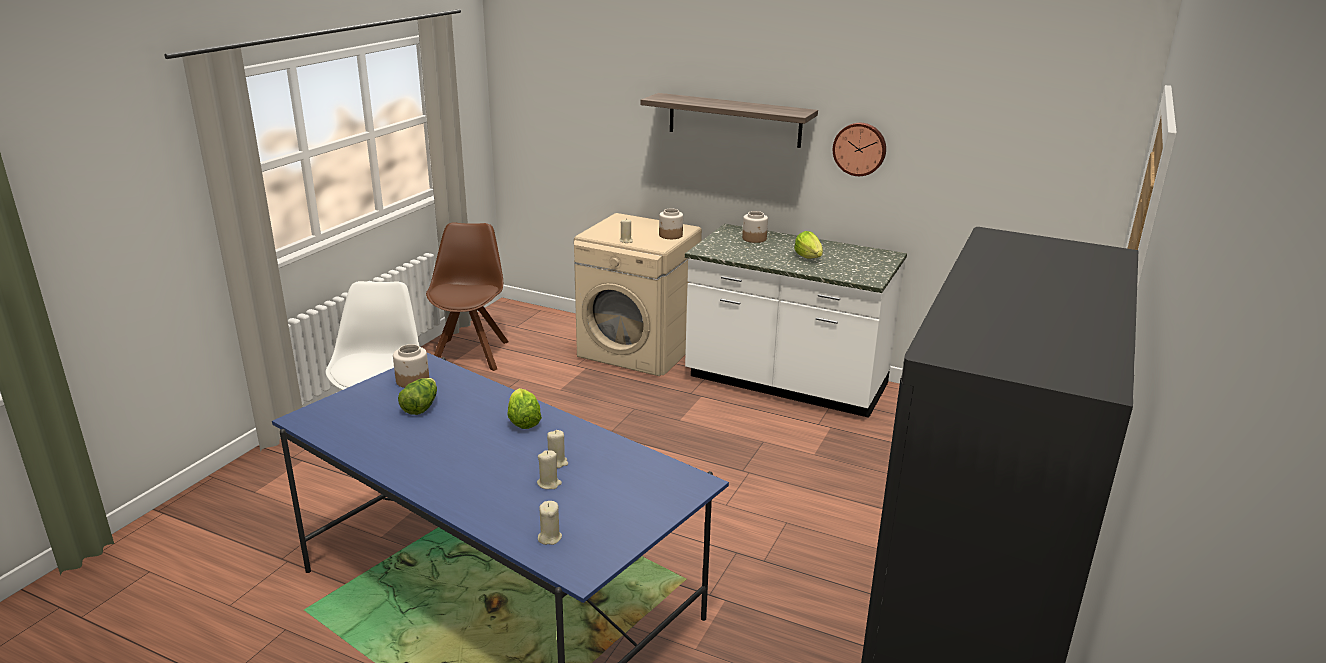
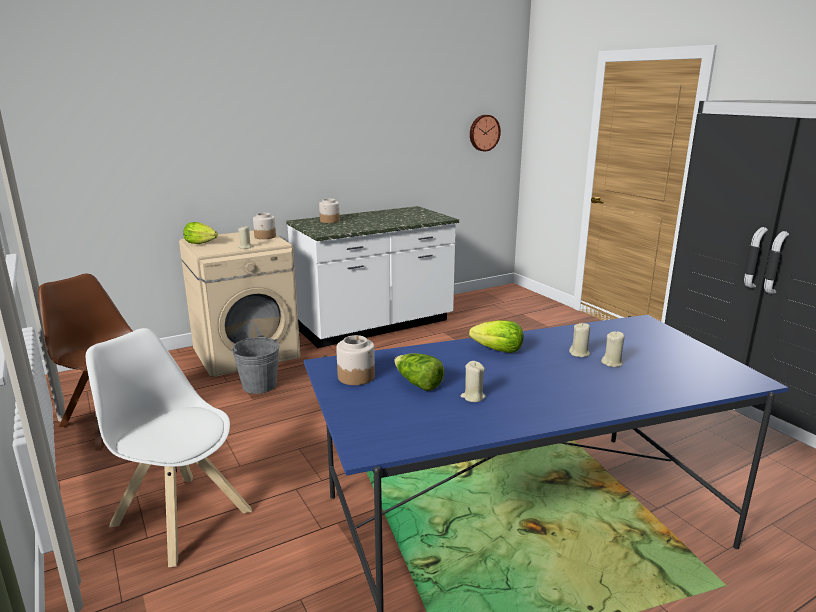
camera: 55 degrees left, 5 degrees down
(549, 537) = (697, 380): beige candle -> beige candle (473, 397)
(586, 381) = (259, 385): none -> grey bucket
(734, 120) = (283, 130): shelf -> none
(808, 257) = (385, 219): lettuce -> lettuce (200, 243)
(860, 148) = (379, 137): wall clock -> wall clock (483, 133)

